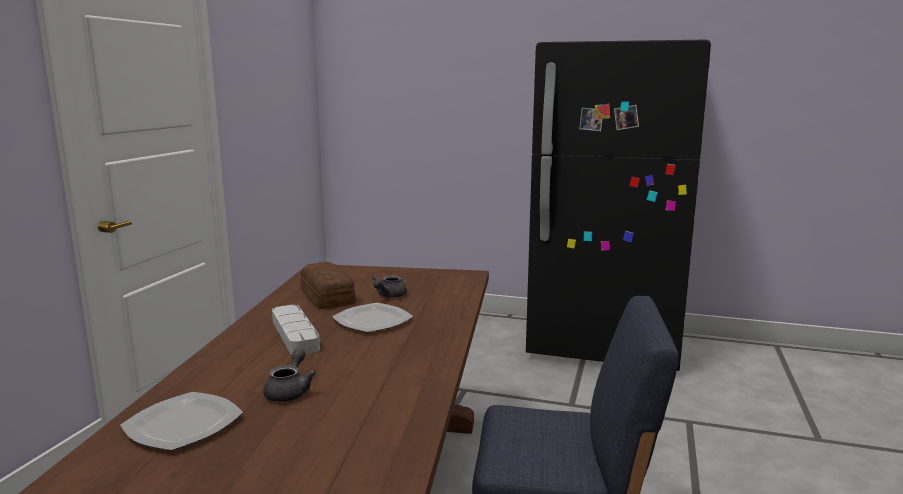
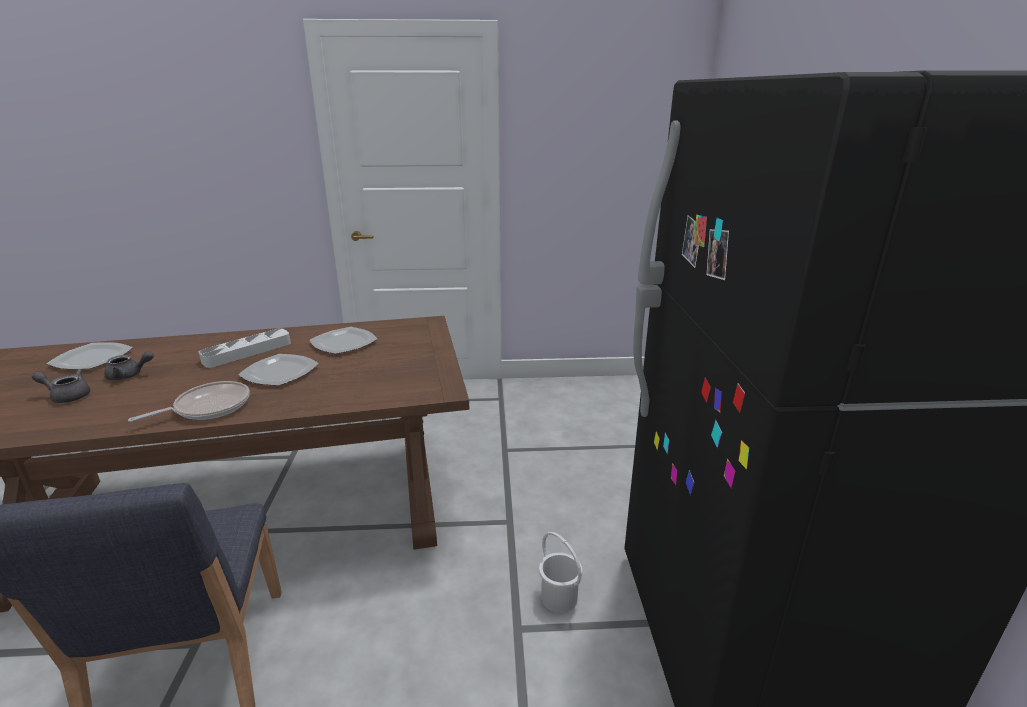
camera: 70 degrees right, 10 degrees up
(328, 297) = (344, 343): bread -> plate
(388, 296) = (352, 365): grey teapot -> grey teapot (67, 396)
(426, 346) = (208, 407): none -> frying pan
(550, 386) = (559, 597): none -> white bucket

